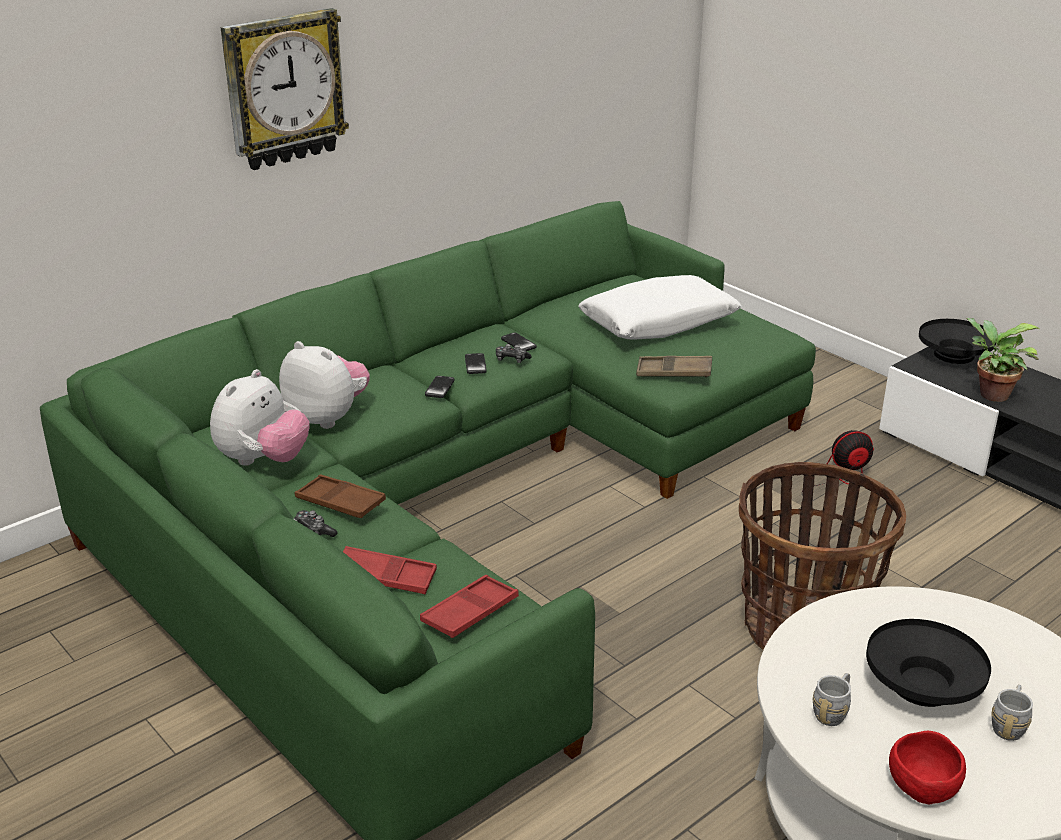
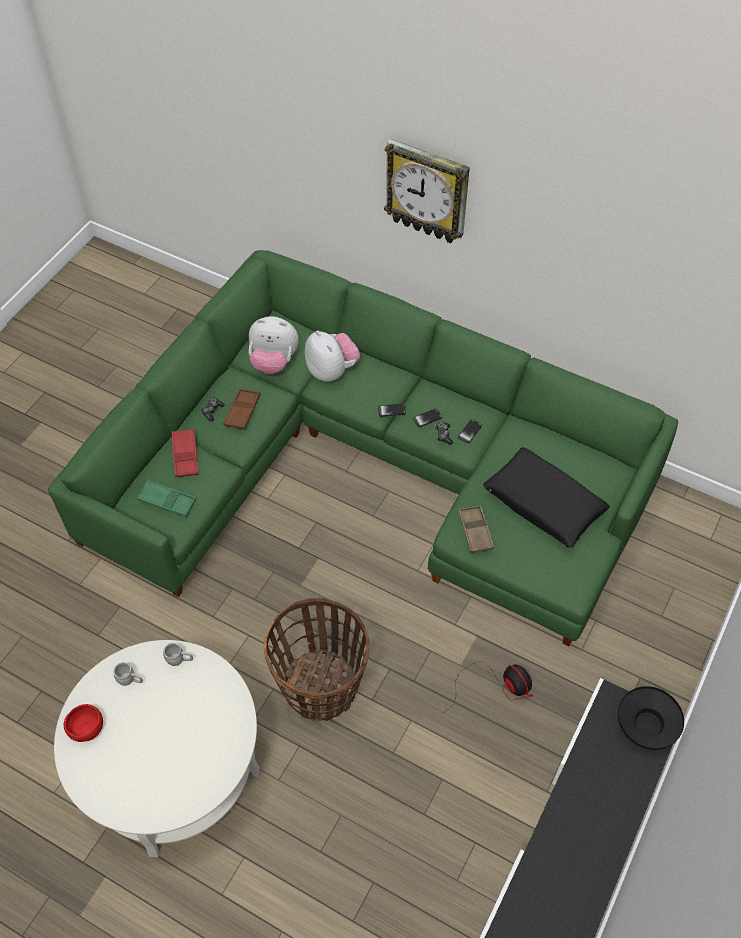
camera: 70 degrees right, 25 degrees up
(328, 417) = (332, 371): plush toy -> plush toy turned 45 degrees counterclockwise
(470, 612) = (167, 501): red tray -> green tray
(659, 322) = (543, 503): white pillow -> black pillow
(922, 685) = (163, 721): black bowl -> none
(989, 394) = (587, 756): potted plant -> none
(1009, 725) = (141, 767): grey mug -> grey mug (179, 660)

